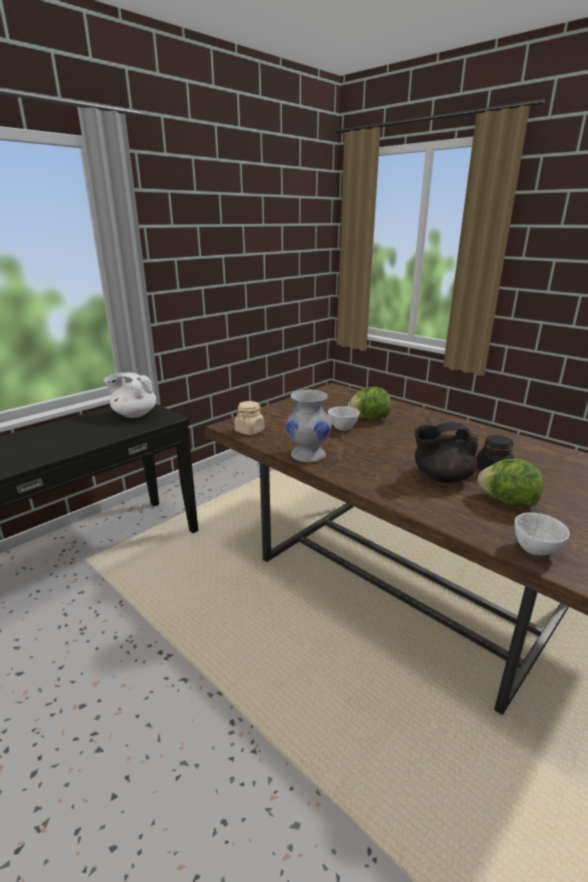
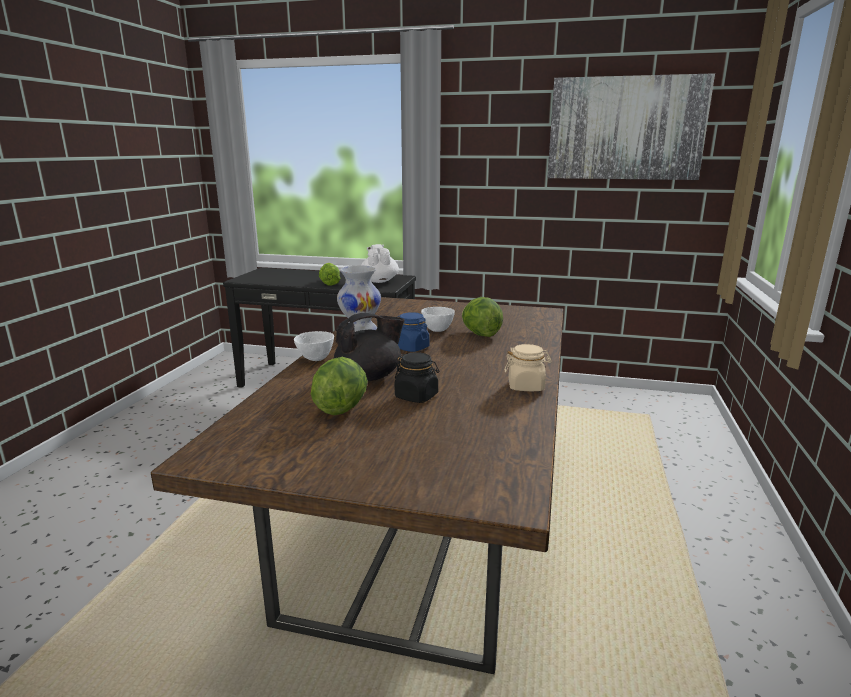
camera: 60 degrees right, 5 degrees down
(95, 436) = (329, 283): none -> lettuce
(249, 430) = (387, 307): beige jar -> beige jar (526, 386)
(272, 229) = (625, 128): none -> picture
(380, 447) = (411, 348): none -> blue jar
(441, 477) = (369, 377): black teapot -> black teapot turned 105 degrees clockwise
(535, 550) = (248, 425): white bowl -> white bowl (316, 359)

